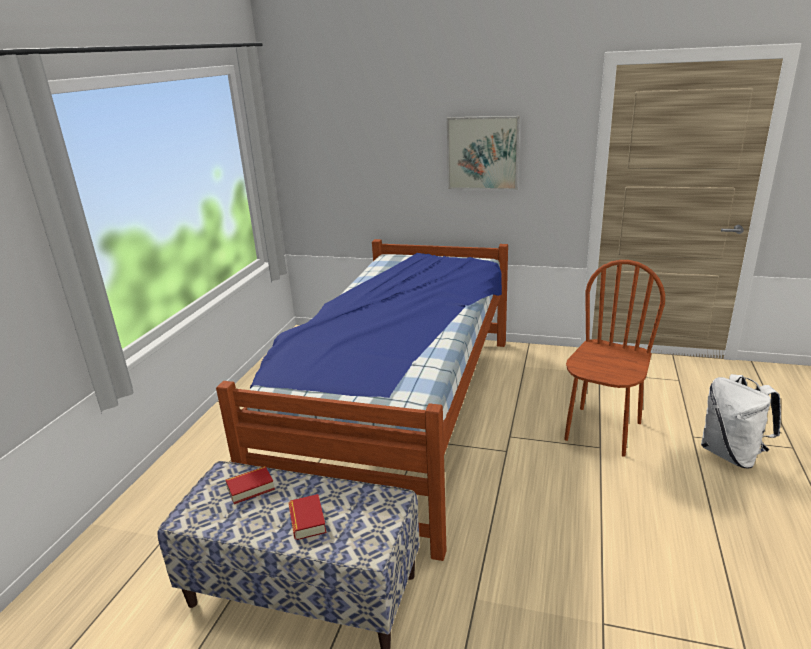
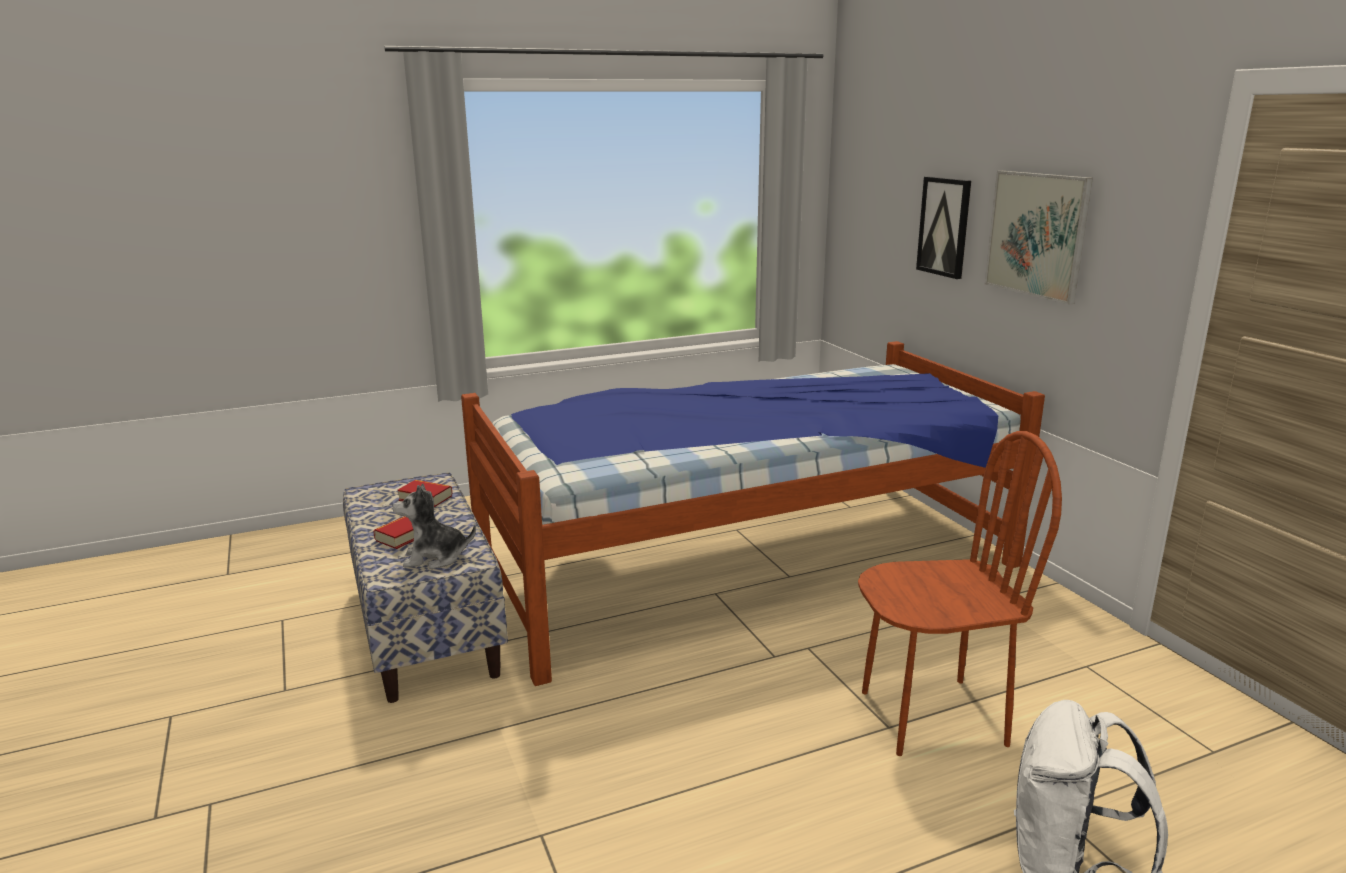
camera: 50 degrees right, 5 degrees down
(366, 517) = (435, 558): none -> plush toy
(402, 158) = (944, 227): none -> picture

